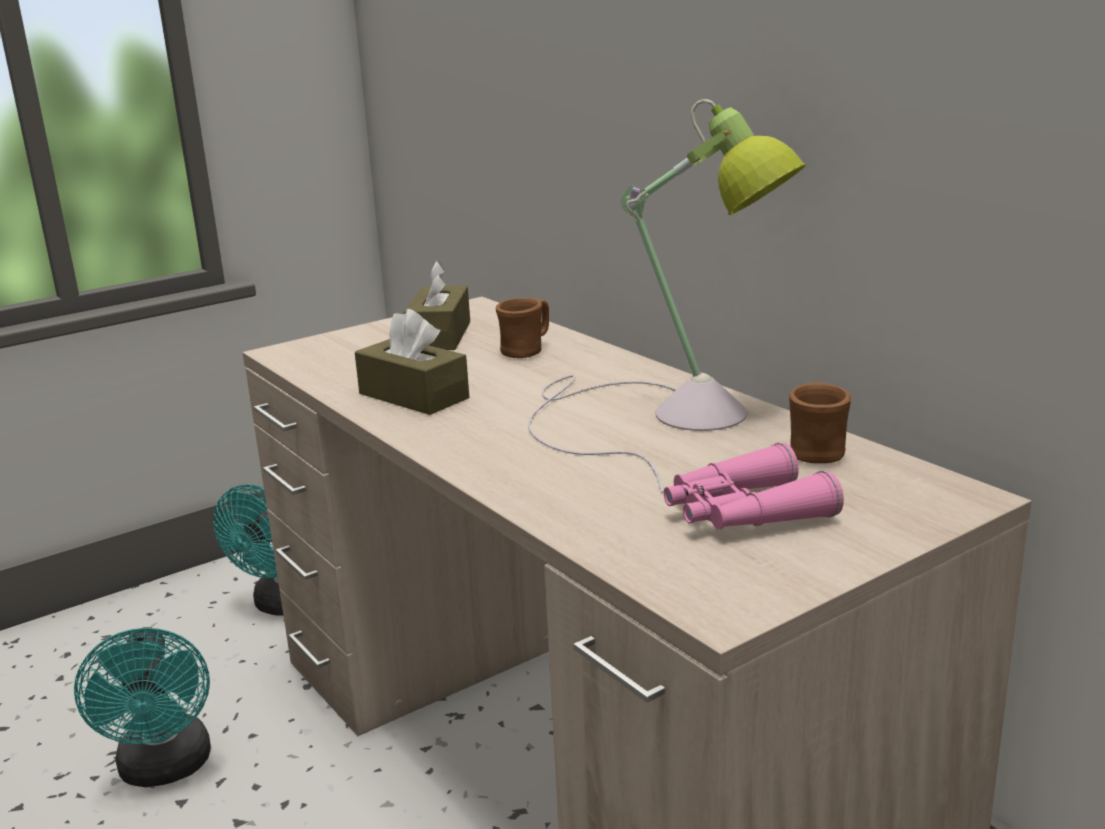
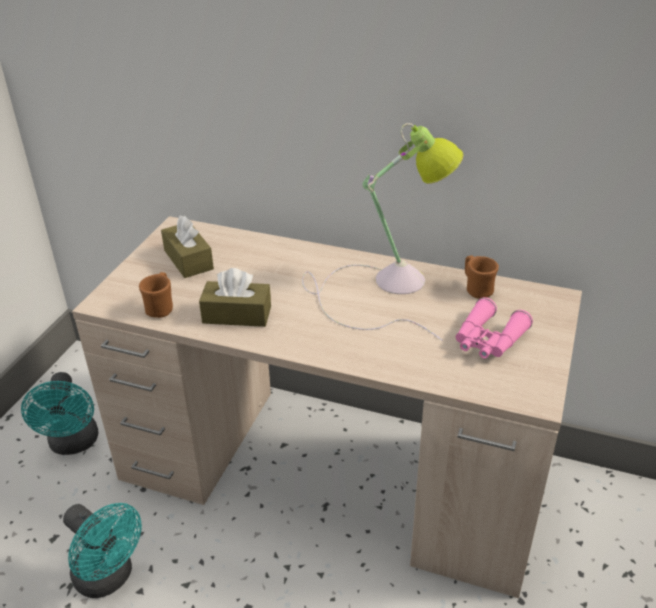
camera: 35 degrees left, 15 degrees up
(526, 351) = (257, 258): brown mug -> brown mug (161, 307)

